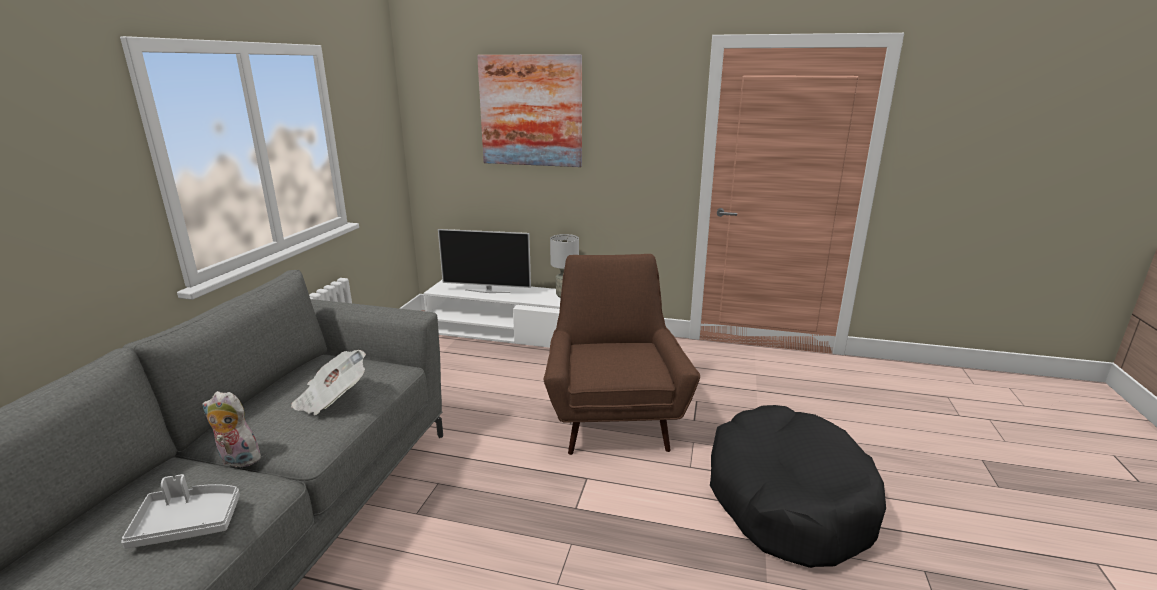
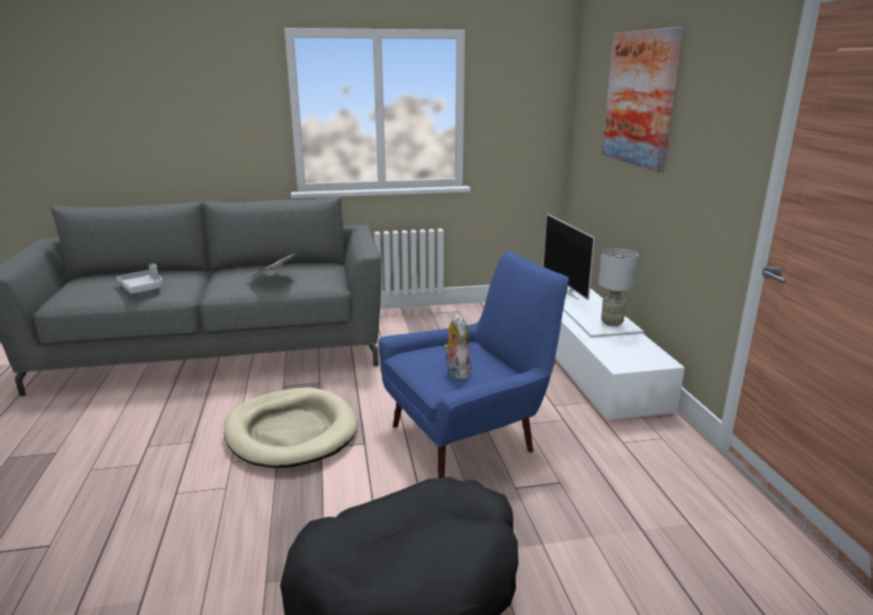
camera: 65 degrees right, 0 degrees up
(237, 460) = (205, 282): plush toy -> plush toy (456, 372)
(529, 524) = (291, 432): none -> beige dog bed
(613, 419) = (469, 435): brown armchair -> blue armchair

